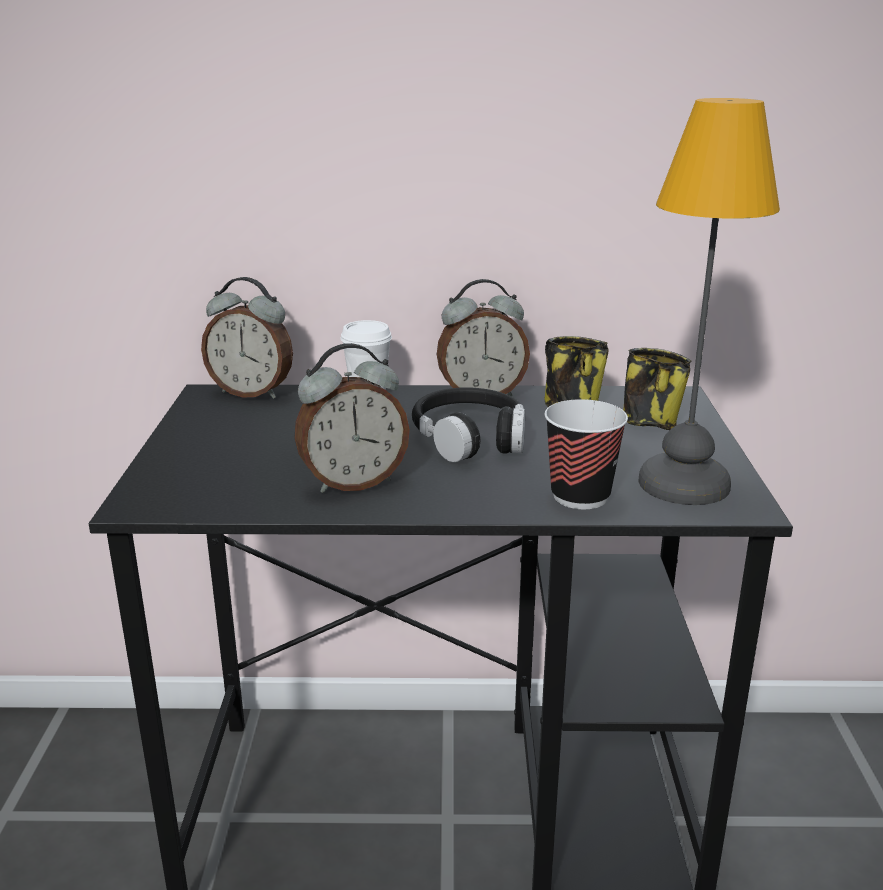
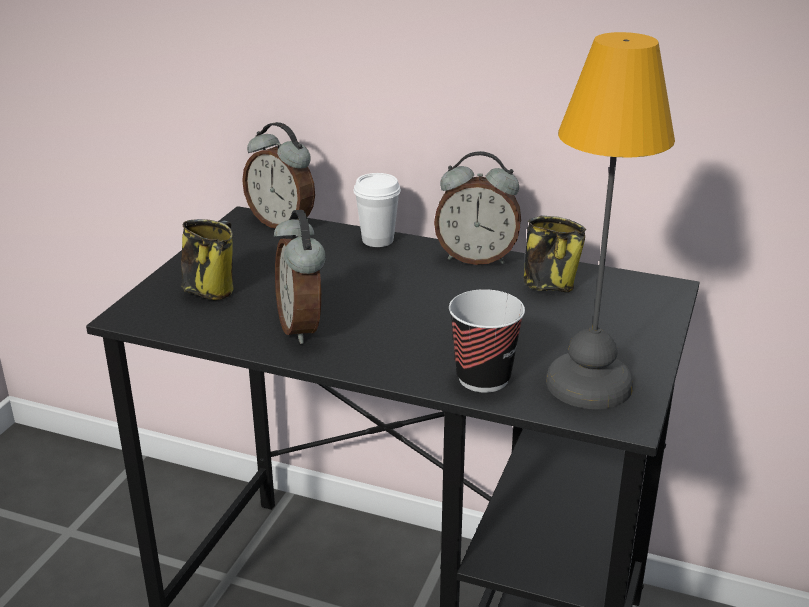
camera: 20 degrees right, 5 degrees up
(353, 483) = (303, 327): alarm clock -> alarm clock turned 75 degrees clockwise
(470, 438) = (432, 301): black headphones -> none
(648, 422) = (610, 313): mug -> mug (212, 289)

